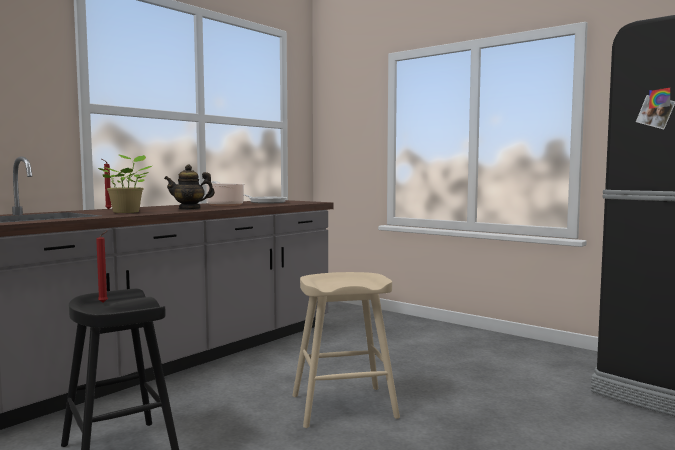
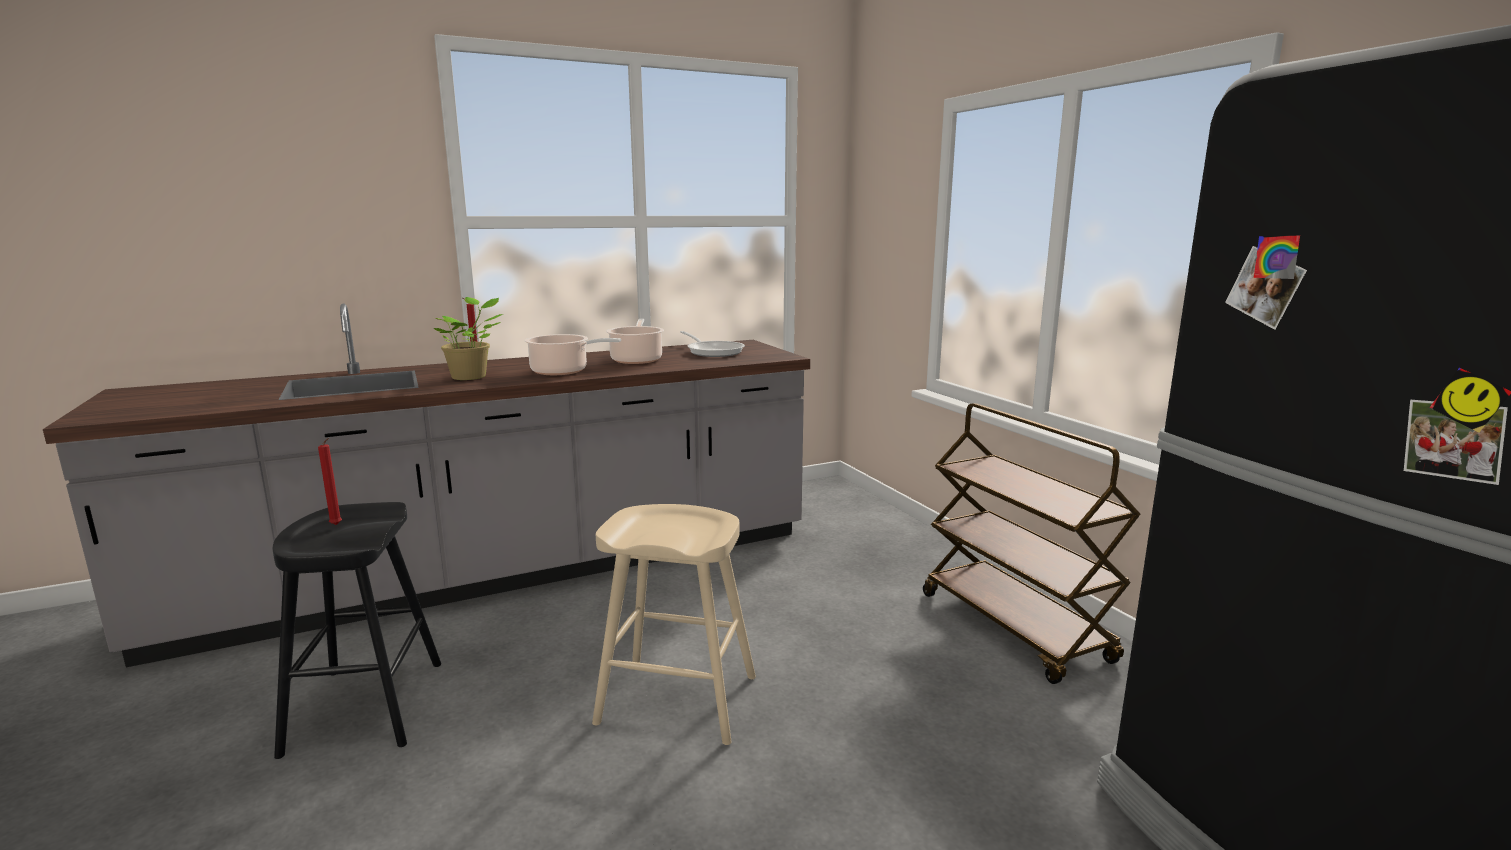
camera: 25 degrees right, 10 degrees up
(189, 209) = (563, 371): teapot -> cooking pot
(488, 345) = (1015, 627): none -> brown cart

